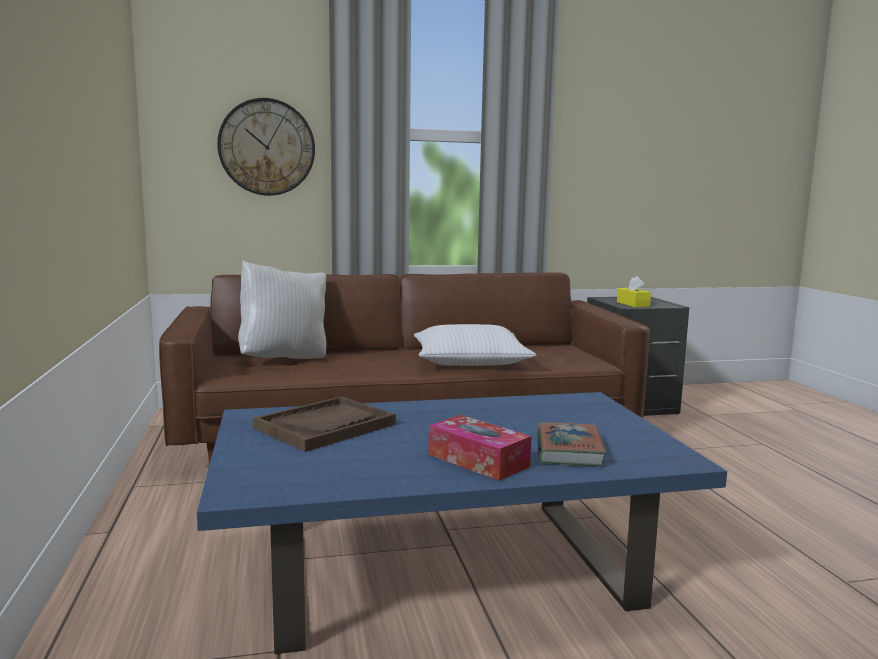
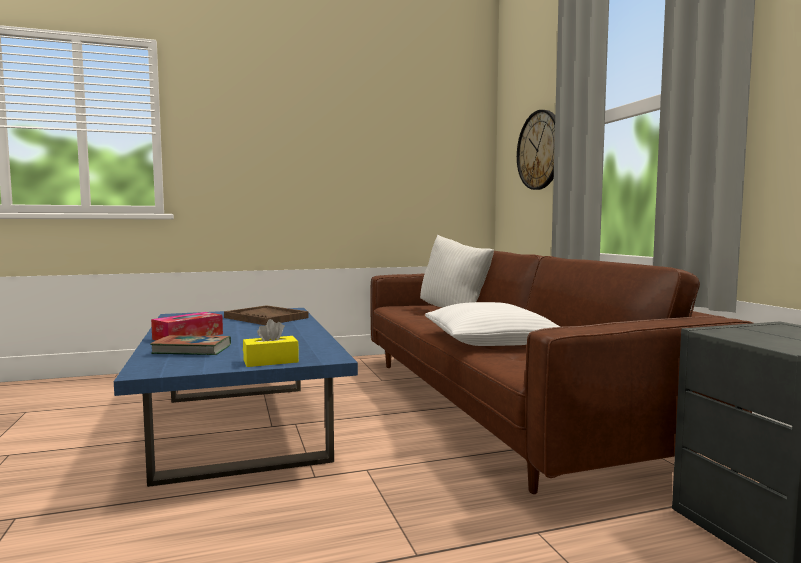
camera: 85 degrees right, 5 degrees down
(633, 304) = (749, 334): yellow tissue box -> yellow tissue box (271, 361)

